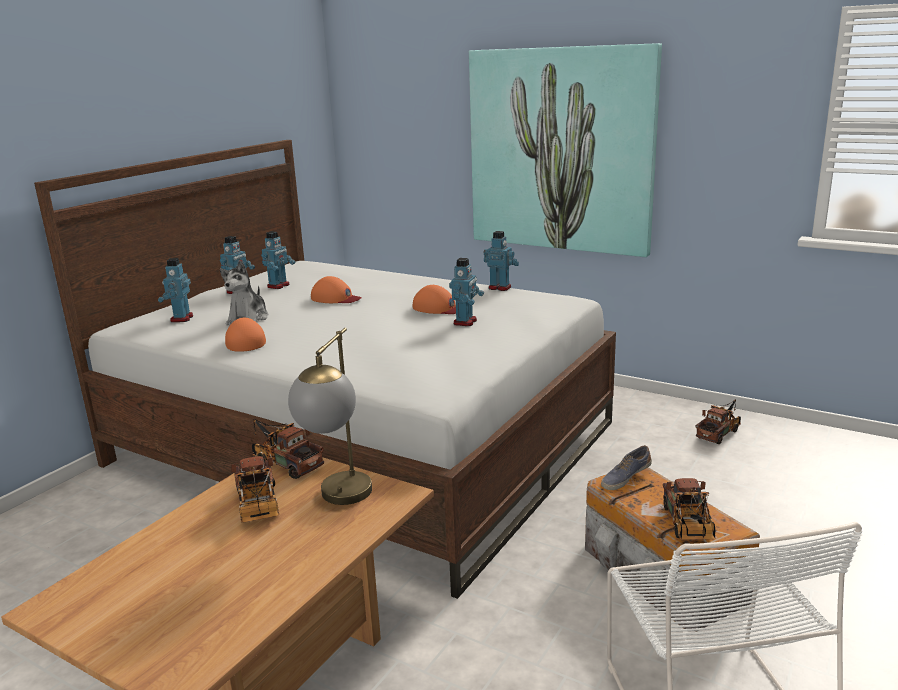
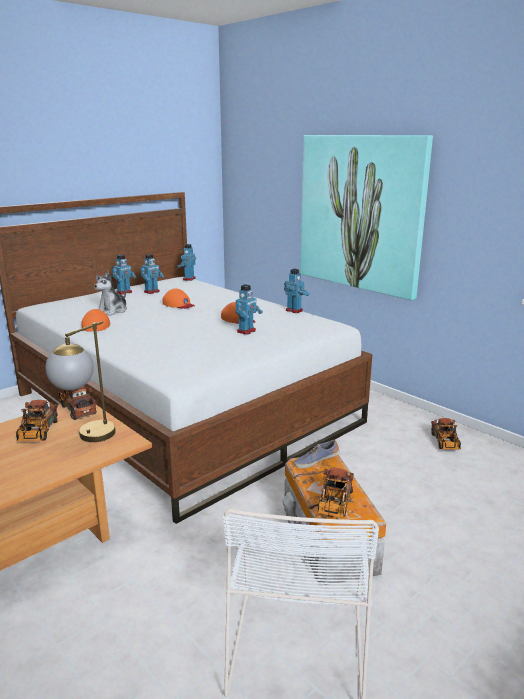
camera: 15 degrees right, 0 degrees up
(181, 318) = (74, 305): toy robot -> toy robot (188, 279)
(719, 432) = (445, 443): toy truck -> toy truck turned 120 degrees clockwise

